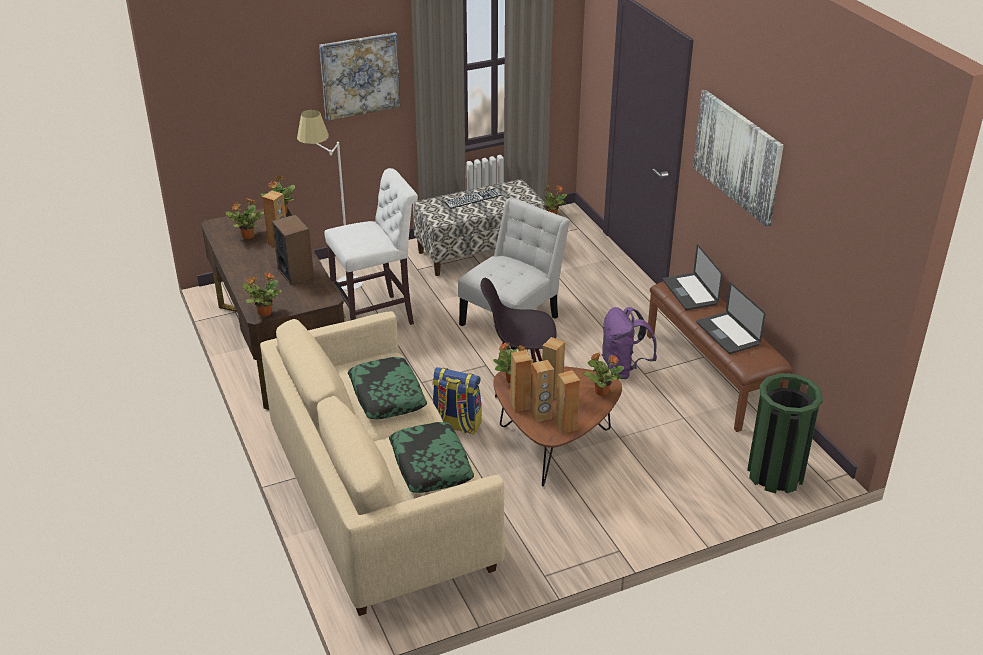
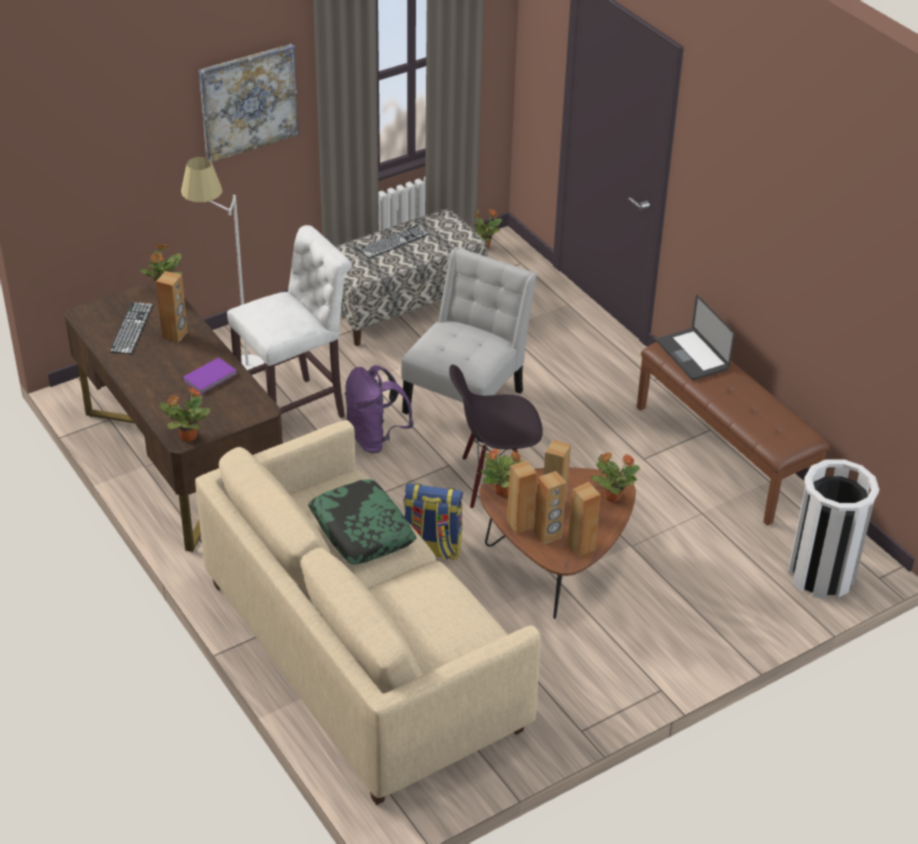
camera: 10 degrees left, 5 degrees up
(247, 236) = (131, 328): potted plant -> keyboard
(296, 274) = (211, 377): speaker -> purple book
(430, 465) = (439, 616): pillow -> none
(624, 368) = (618, 454): purple backpack -> purple backpack (375, 439)
(727, 334) = (748, 408): laptop -> none
(737, 156) = (749, 193): picture -> none
(775, 474) = (821, 575): green trash can -> white trash can

